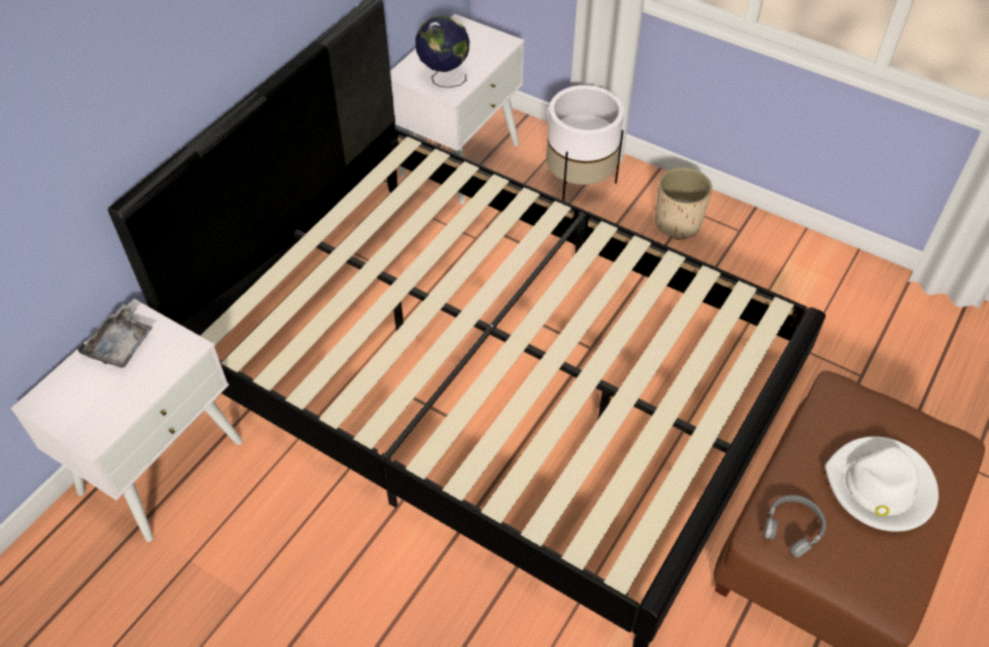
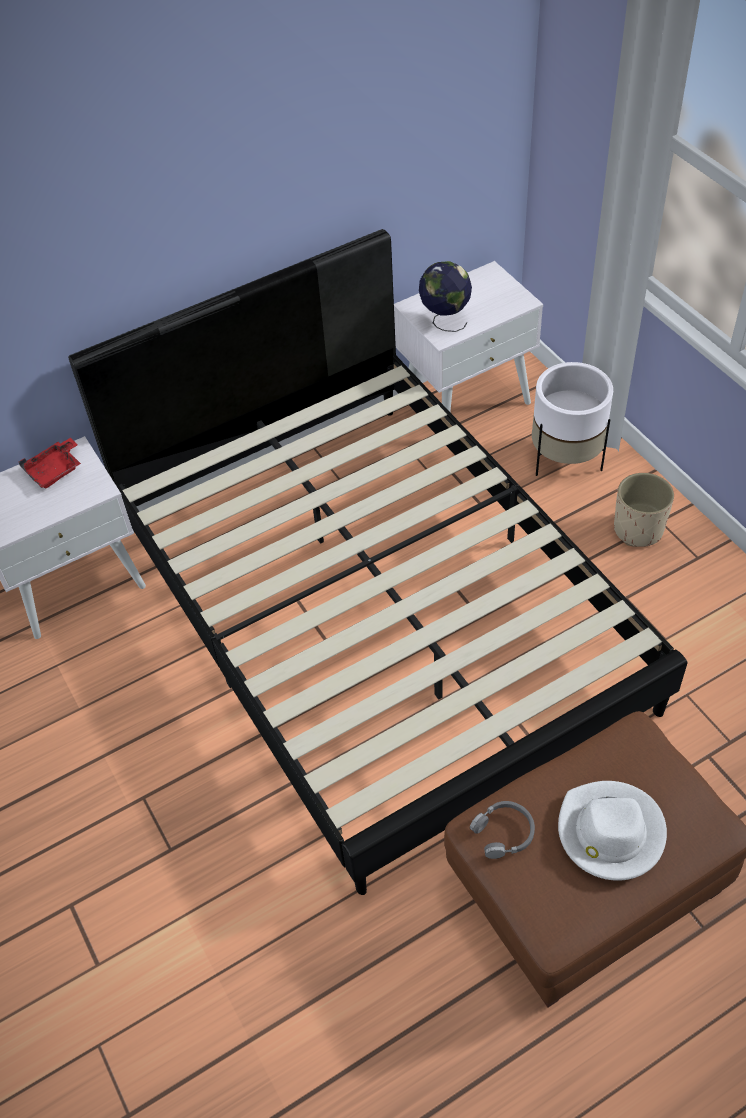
camera: 30 degrees right, 0 degrees up
(121, 345) = (55, 470): grey tray -> red tray

